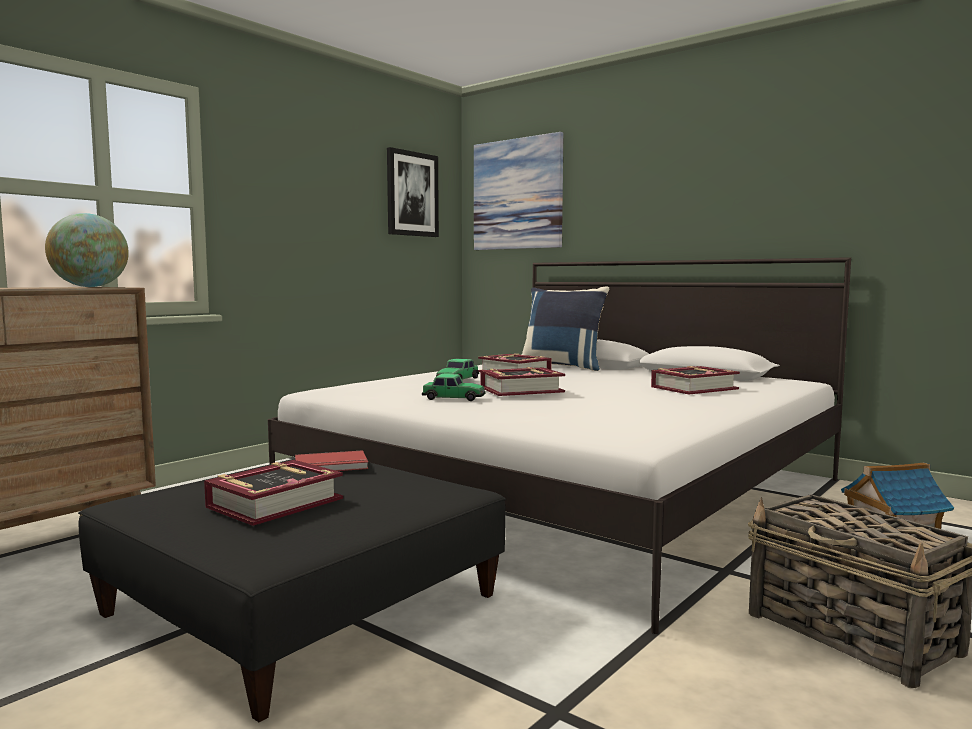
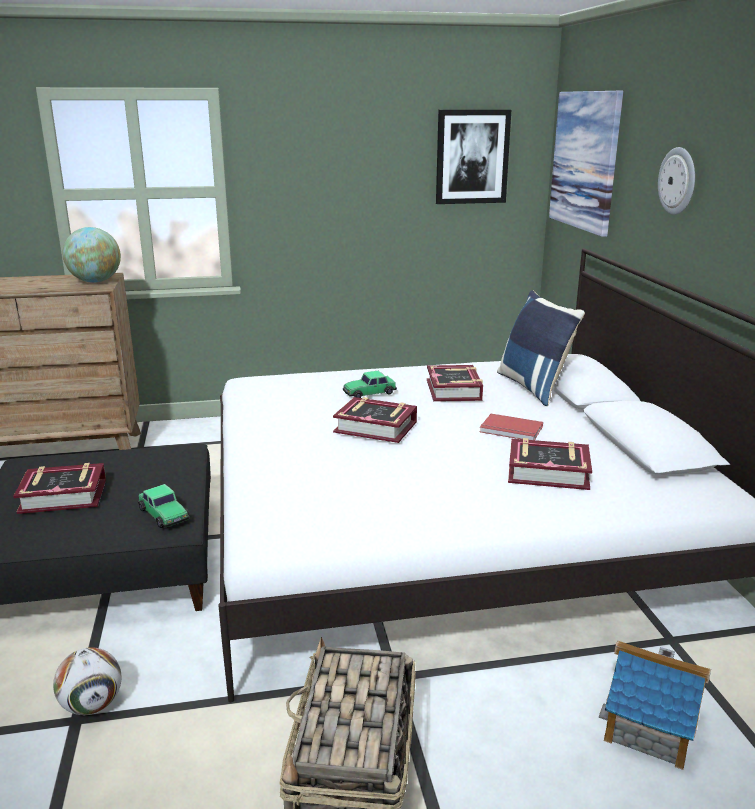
camera: 40 degrees right, 15 degrees up
(331, 466) = (163, 465): red book -> red book (511, 430)
(454, 398) = (301, 424): toy car -> toy car (164, 514)
(547, 695) = (92, 705): none -> football
(648, 185) = (678, 181): none -> wall clock

